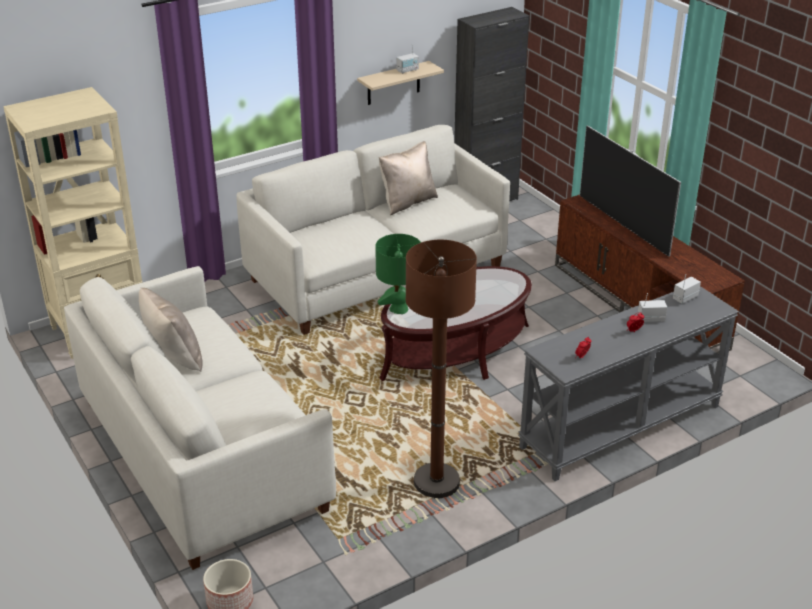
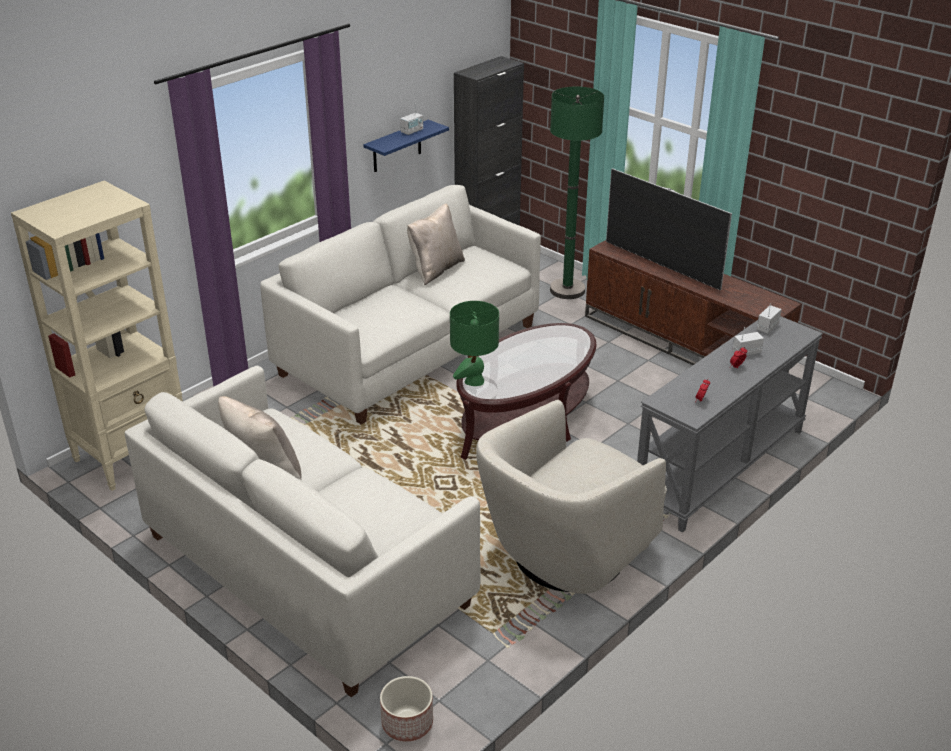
camera: 15 degrees left, 0 degrees up
(393, 83) = (397, 147): beige shelf -> blue shelf
(436, 482) = (566, 554): brown floor lamp -> beige armchair
(549, 238) = (567, 290): none -> green floor lamp

